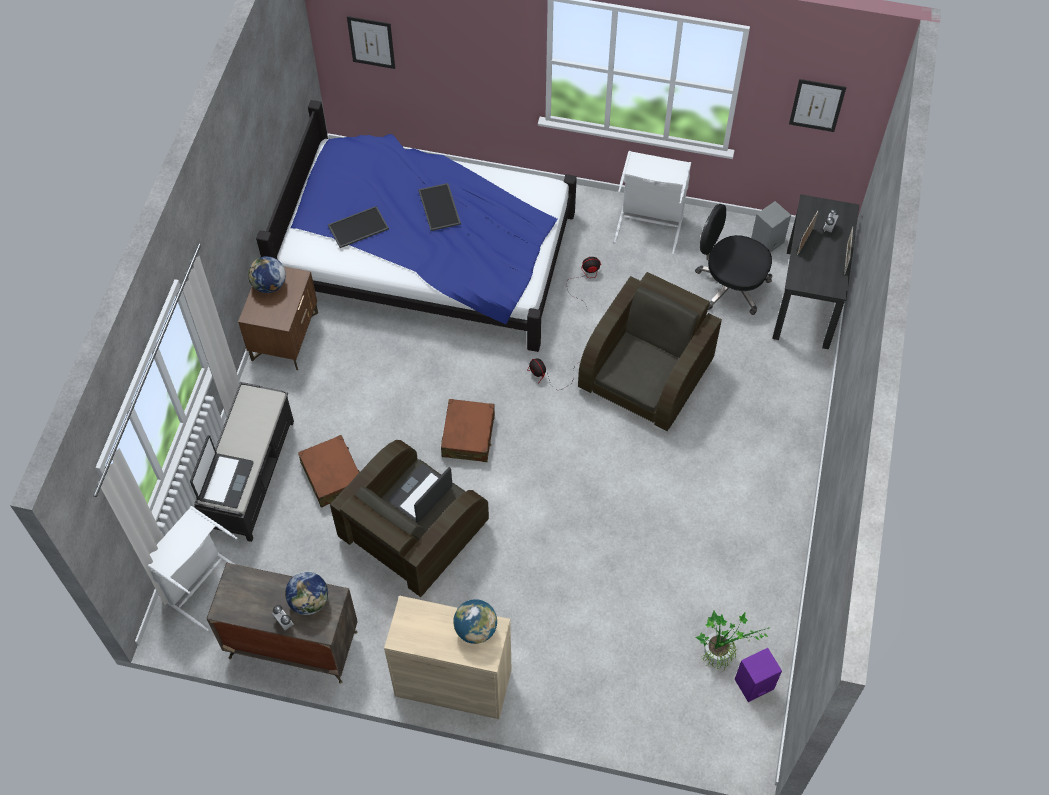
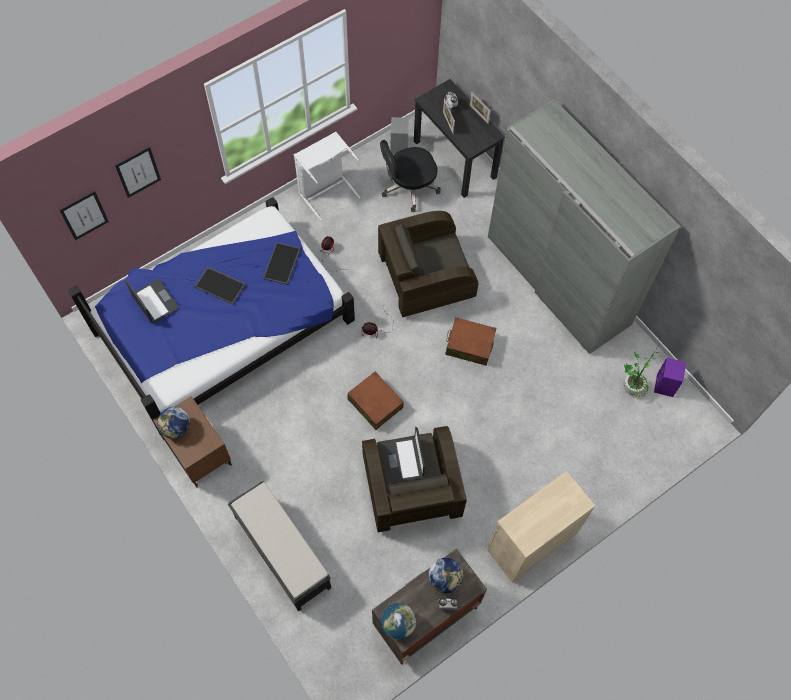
camera: 50 degrees left, 5 degrees up
(201, 584) = (333, 642): white laundry basket -> none
(225, 481) = (295, 568): laptop -> laptop (155, 302)
(332, 476) = (329, 503): brown suitcase -> brown suitcase (469, 345)
(358, 228) = (186, 343): tray -> tray (282, 264)
(476, 629) = (557, 495): globe -> globe (398, 624)
(646, 374) = (425, 277): brown armchair -> brown armchair turned 90 degrees counterclockwise
(769, 492) = (558, 280): none -> grey wardrobe
(817, 105) = (398, 33): picture -> picture (138, 172)

